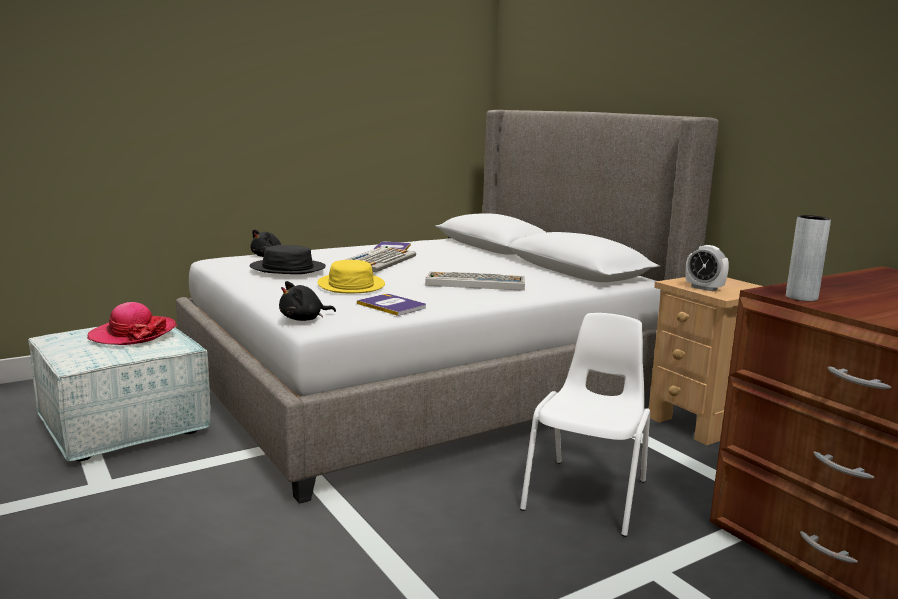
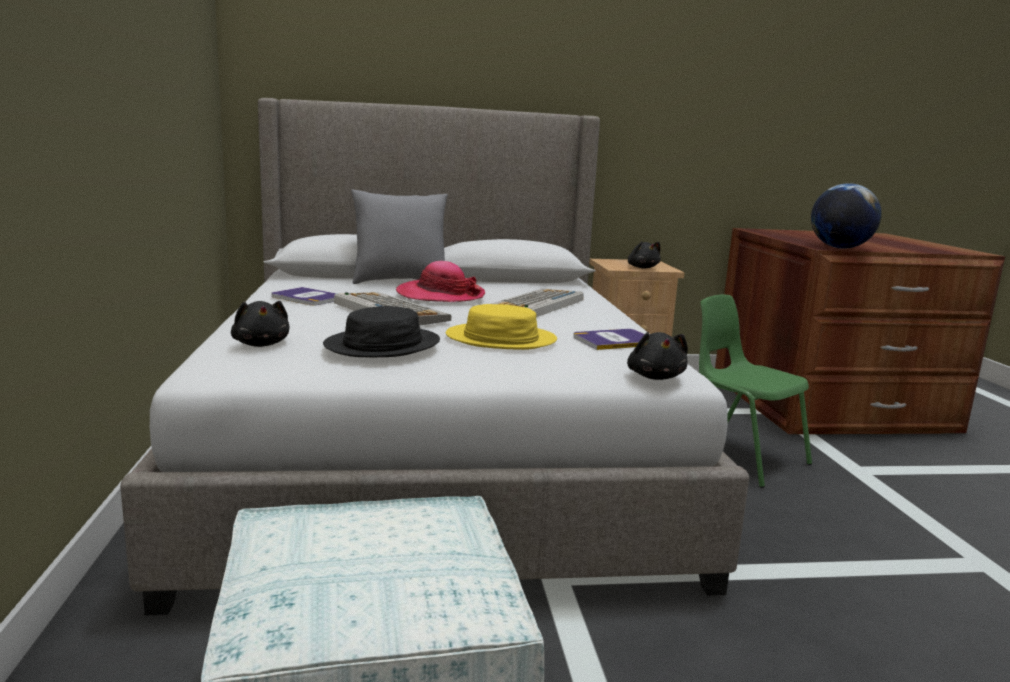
camera: 65 degrees left, 0 degrees up
(133, 334) = (371, 535): hat -> hat (440, 295)
(488, 254) = (399, 282): none -> grey pillow
(588, 495) = (738, 457): white chair -> green chair
(704, 288) = (642, 268): alarm clock -> black plush toy
(801, 297) = (840, 248): grey vase -> globe

